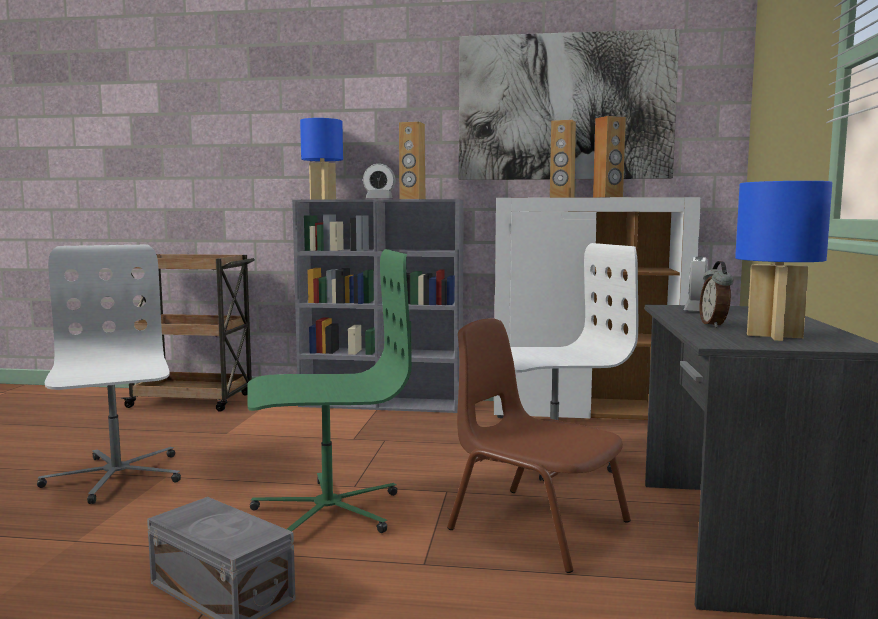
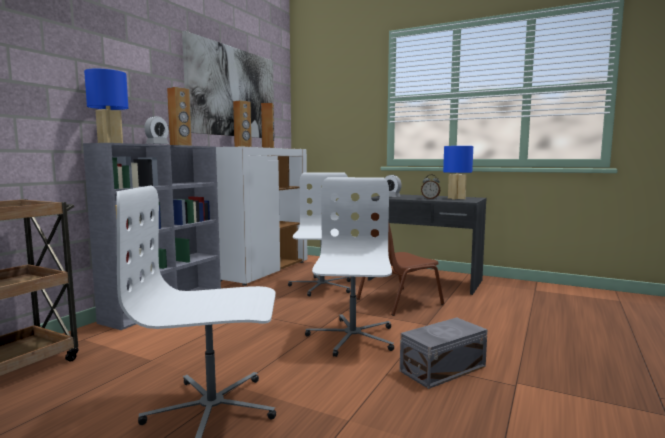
camera: 70 degrees left, 0 degrees up
(327, 510) = (351, 337): green office chair -> white office chair

